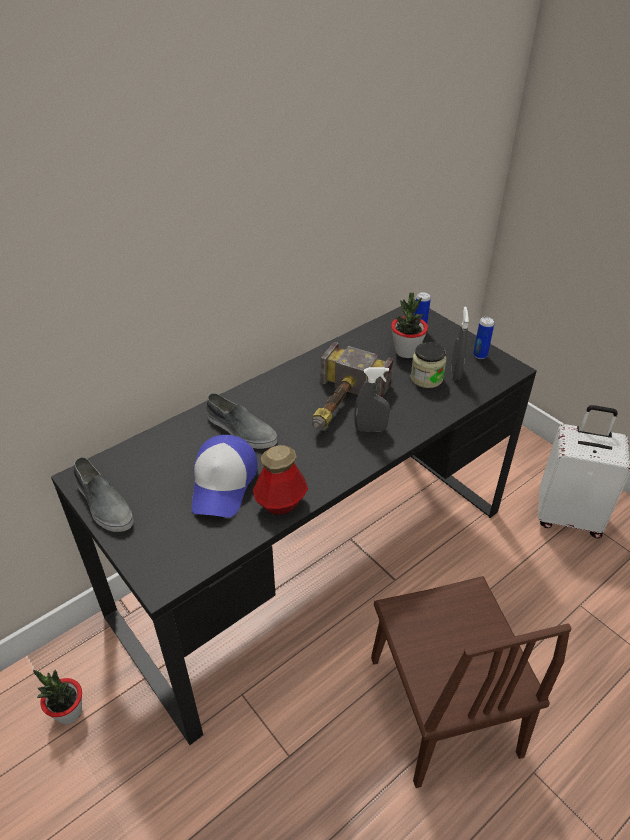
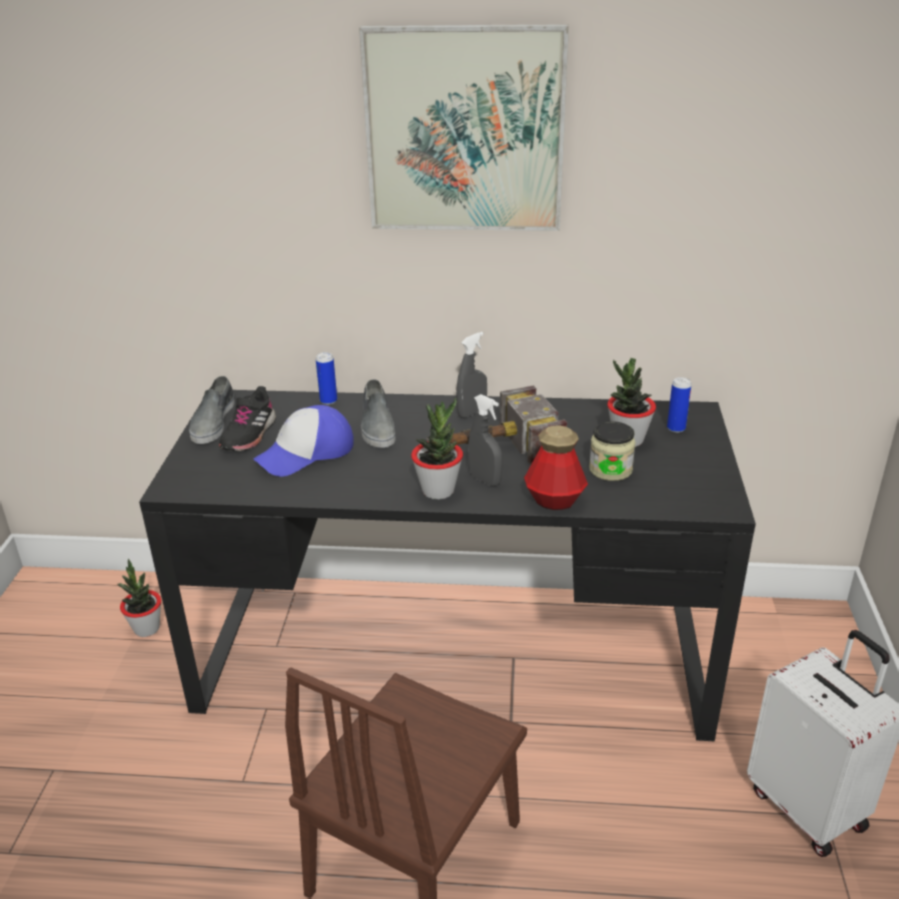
camera: 45 degrees right, 10 degrees down
(152, 496) = (248, 434): none -> black shoe
(245, 148) = (464, 131): none -> picture
(281, 503) = (325, 489): bottle -> bottle (554, 500)
(354, 455) = (438, 490): none -> potted plant
(456, 372) = (652, 480): grey spray bottle -> grey spray bottle (472, 413)
(480, 355) = (707, 479): can -> can (328, 401)

